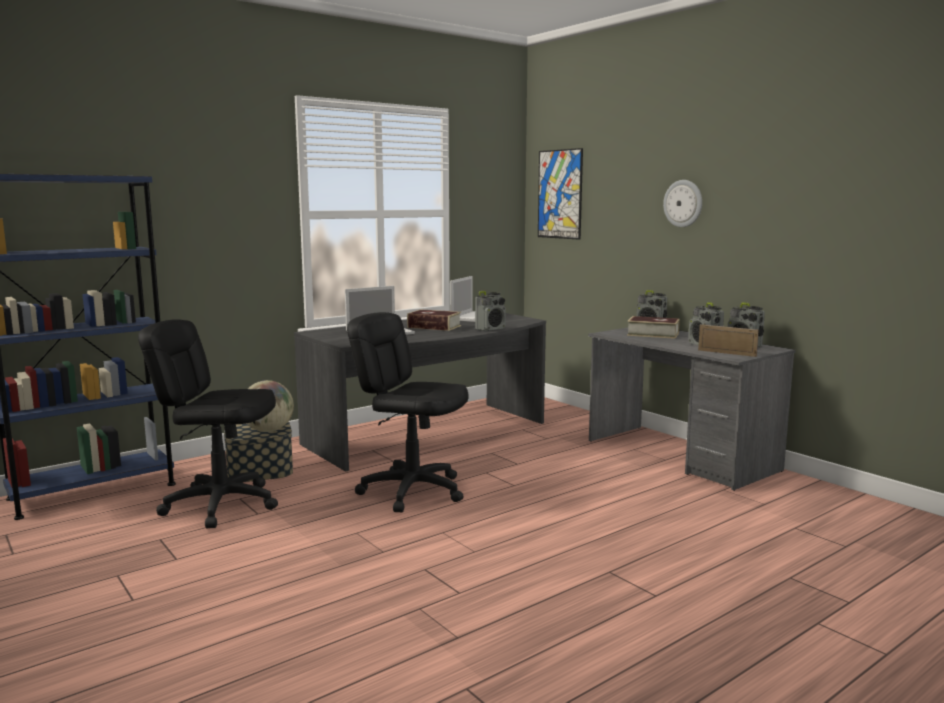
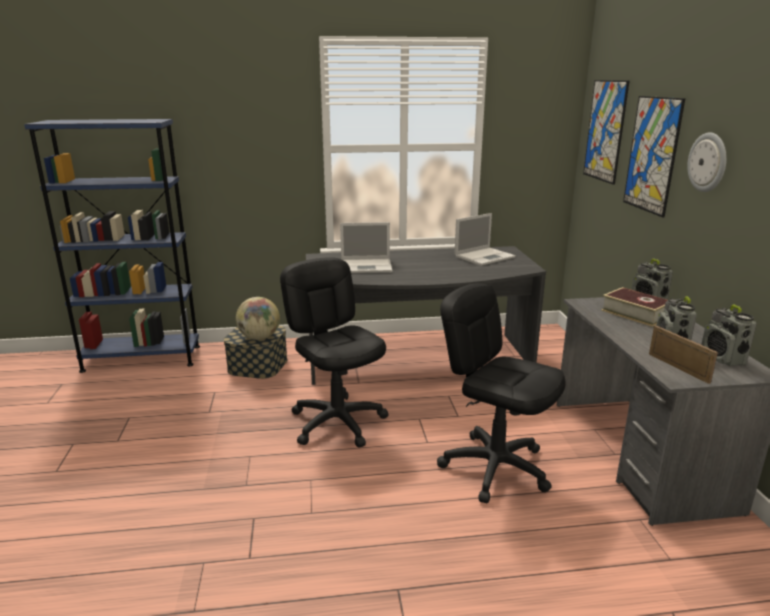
camera: 30 degrees right, 10 degrees up
(221, 504) = (197, 394): black office chair -> black office chair (495, 467)
(434, 326) = (424, 264): book -> none
(490, 329) = (469, 276): radio -> none
(621, 206) = (652, 155): none -> picture

